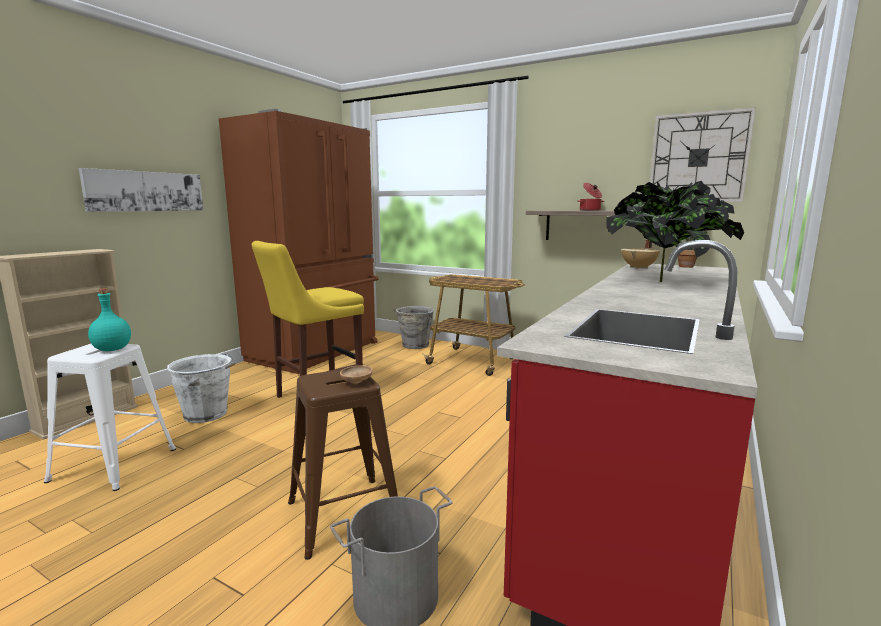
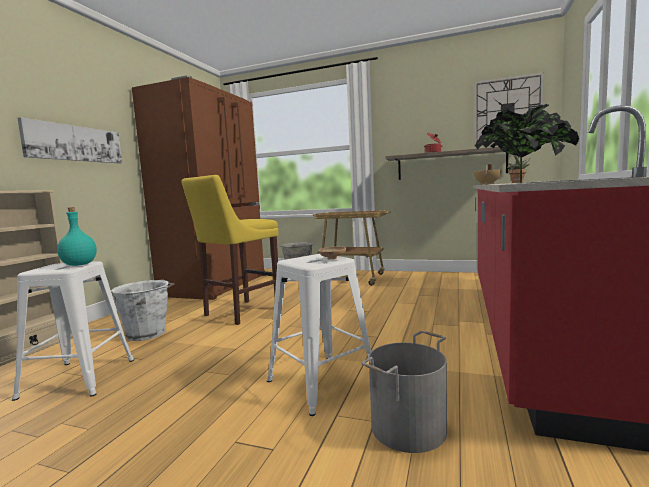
camera: 10 degrees left, 5 degrees down
(343, 515) = (321, 383): brown stool -> white stool

